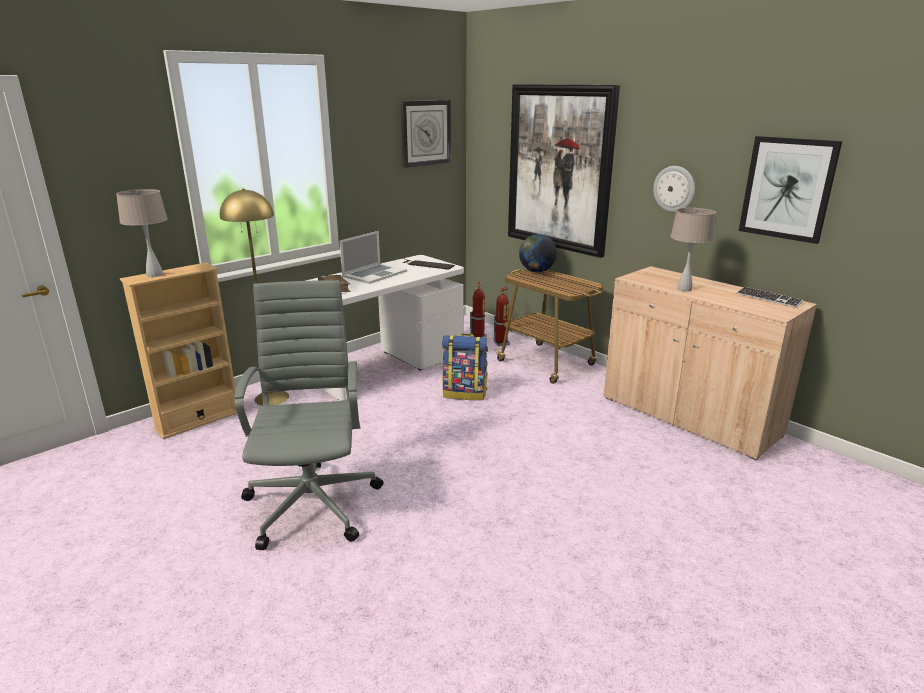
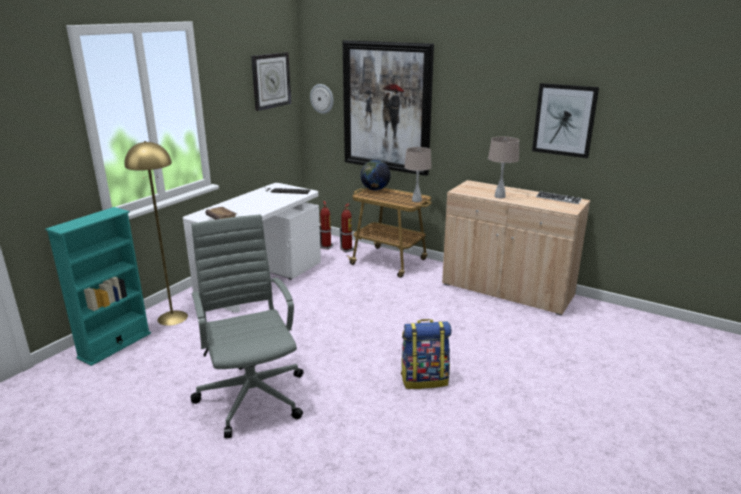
camera: 15 degrees left, 0 degrees up
(154, 274) = (76, 222): beige table lamp -> beige table lamp (416, 200)
(198, 420) = (115, 345): beige bookcase -> turquoise bookcase
(374, 274) = (247, 203): laptop -> none
(465, 393) = (335, 293): backpack -> backpack (424, 379)
(674, 188) = (481, 121): wall clock -> wall clock (322, 98)

